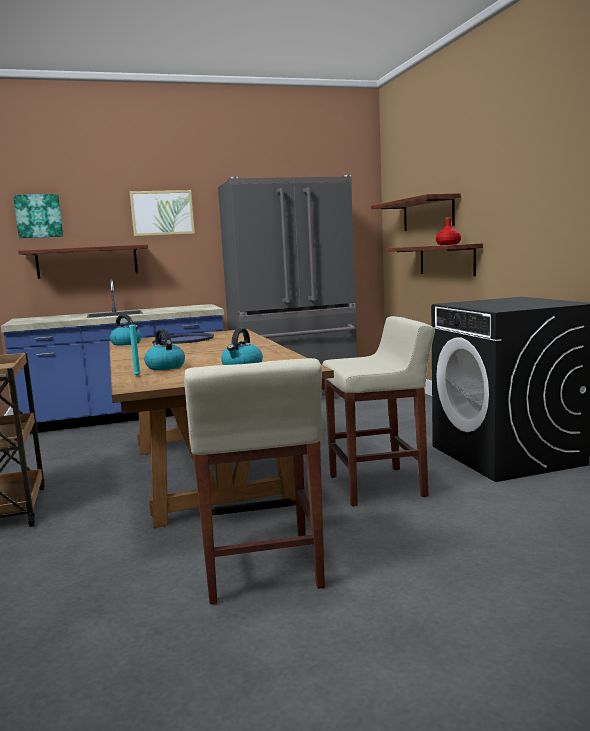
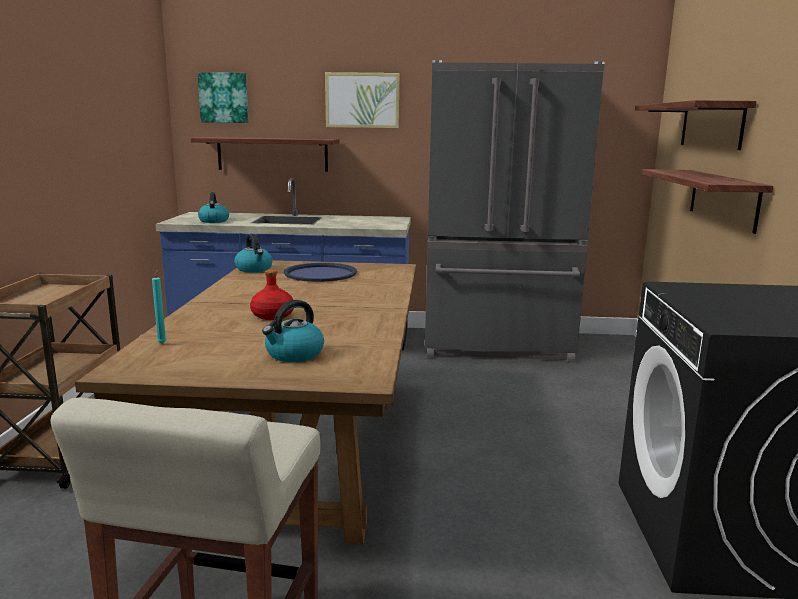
camera: 20 degrees right, 5 degrees up
(165, 367) = (217, 330): kettle -> kettle (214, 221)
(378, 486) = (490, 544): beige stool -> none
(448, 244) = (717, 181): red bottle -> red bottle (273, 315)

